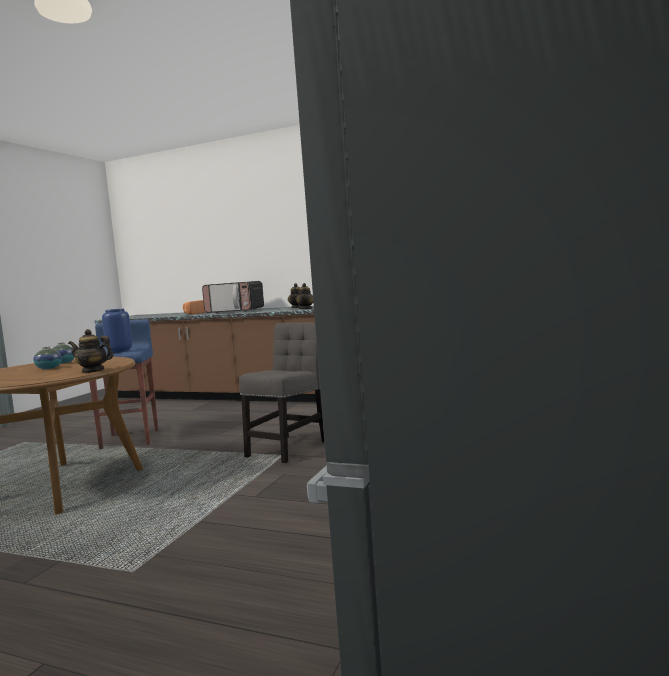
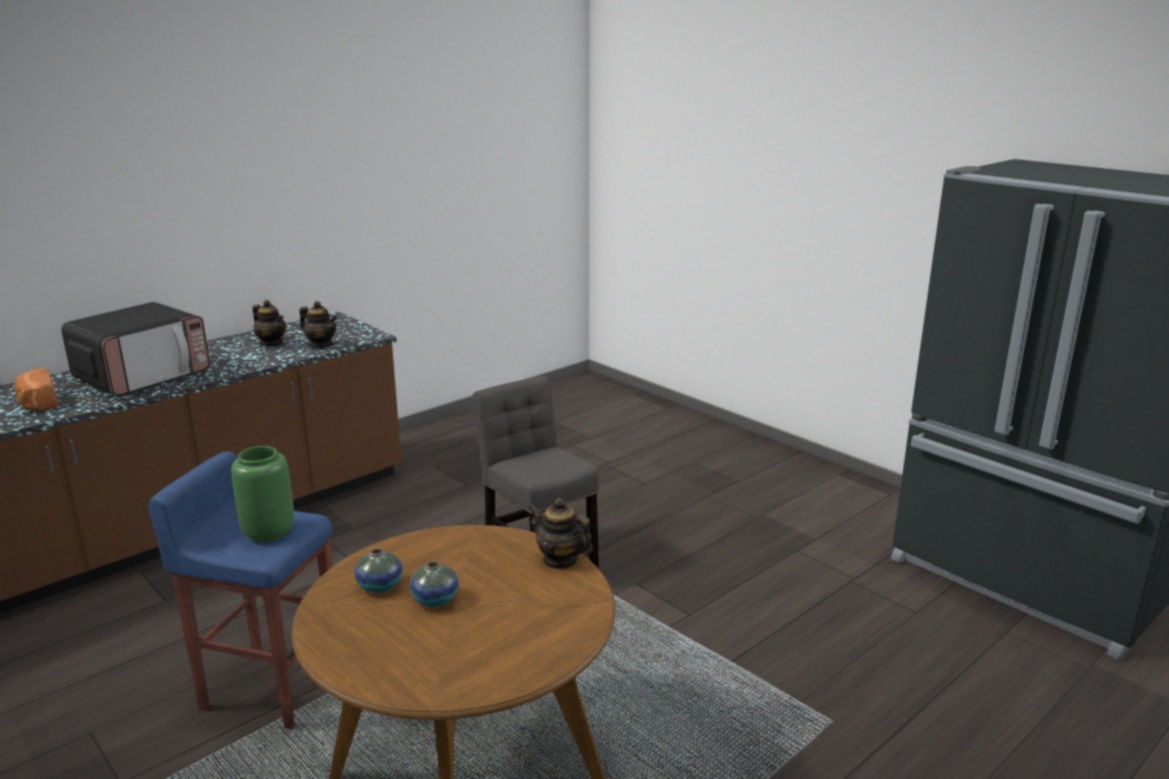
camera: 65 degrees left, 15 degrees up
(93, 371) = (560, 560): teapot -> teapot turned 90 degrees clockwise
(119, 351) = (267, 533): blue vase -> green vase

